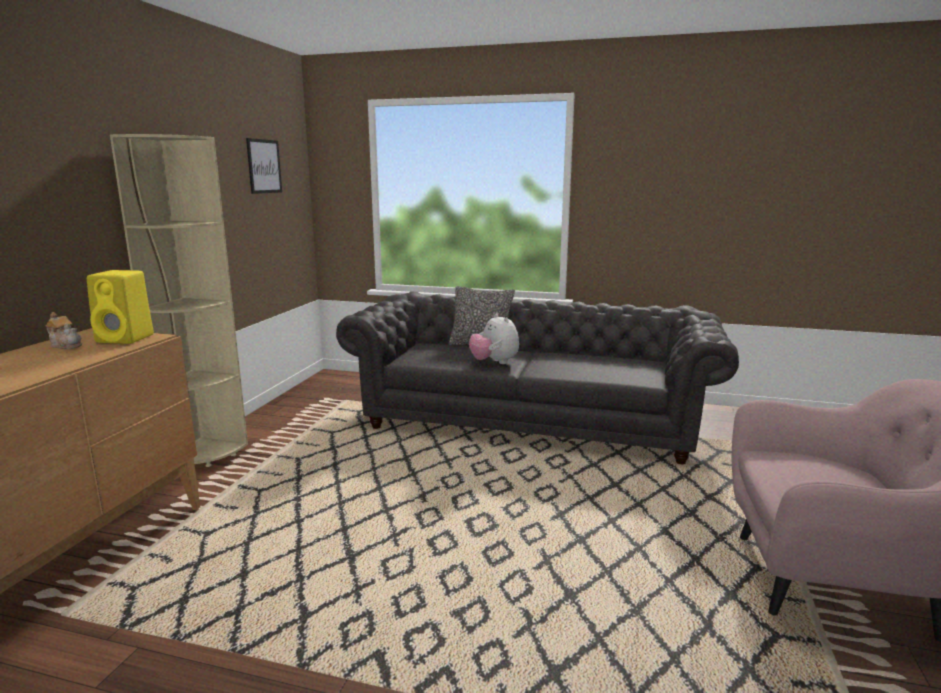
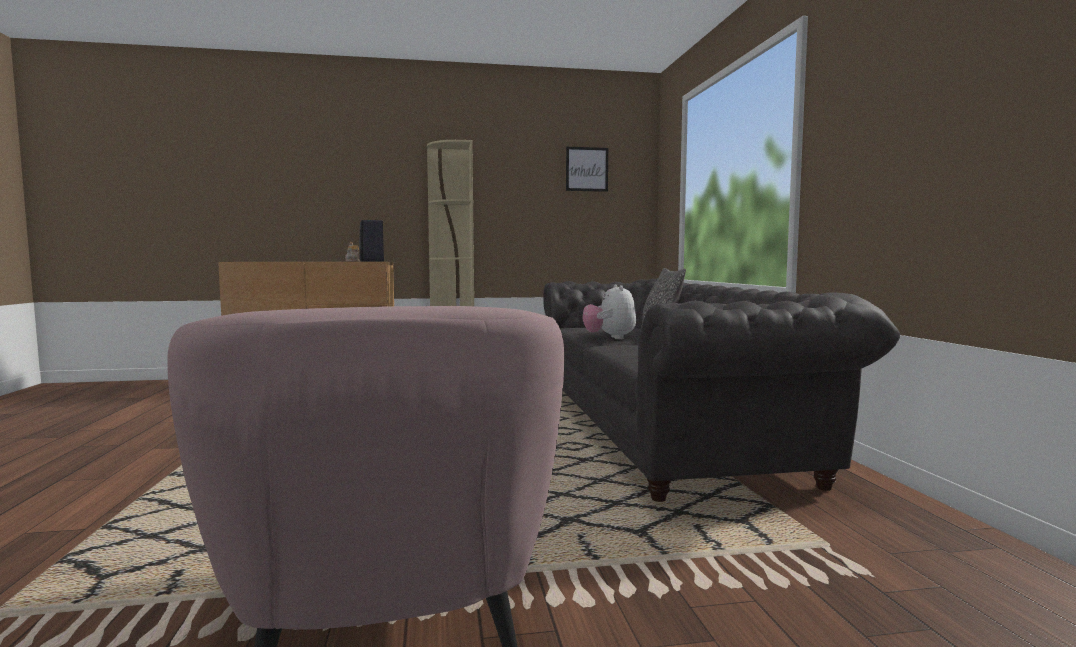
camera: 65 degrees right, 10 degrees down
(127, 338) = (372, 261): yellow speaker -> black speaker
(494, 362) = (610, 338): plush toy -> plush toy turned 45 degrees counterclockwise

